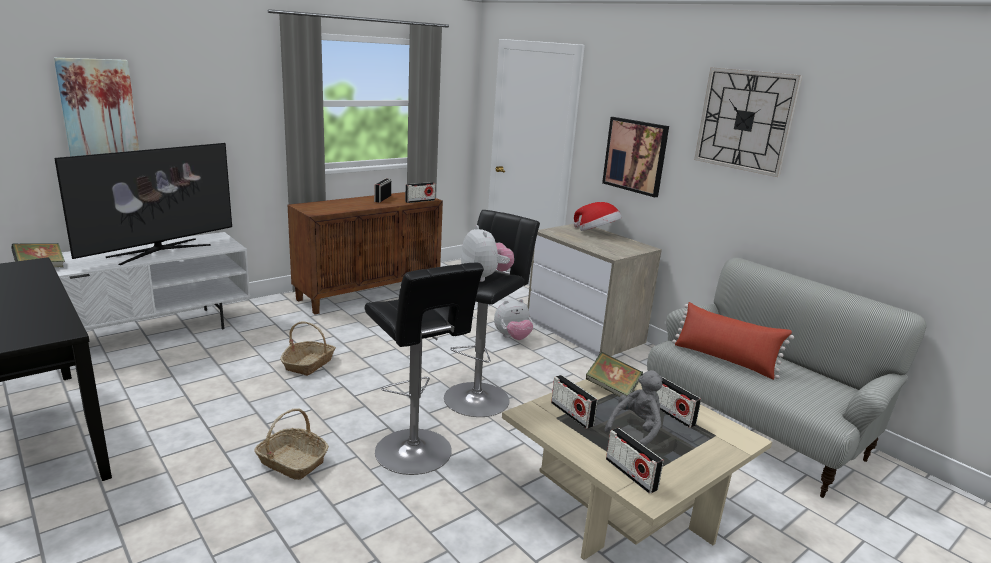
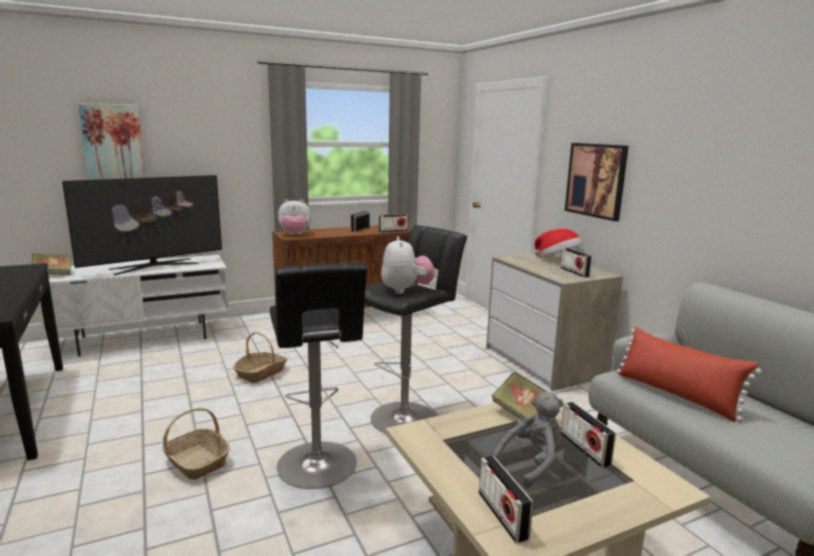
camera: 15 degrees right, 5 degrees down
(512, 338) = (465, 363): plush toy -> plush toy (295, 235)
(572, 414) = (462, 438): radio -> radio (574, 272)
(745, 120) = (708, 129): wall clock -> none

